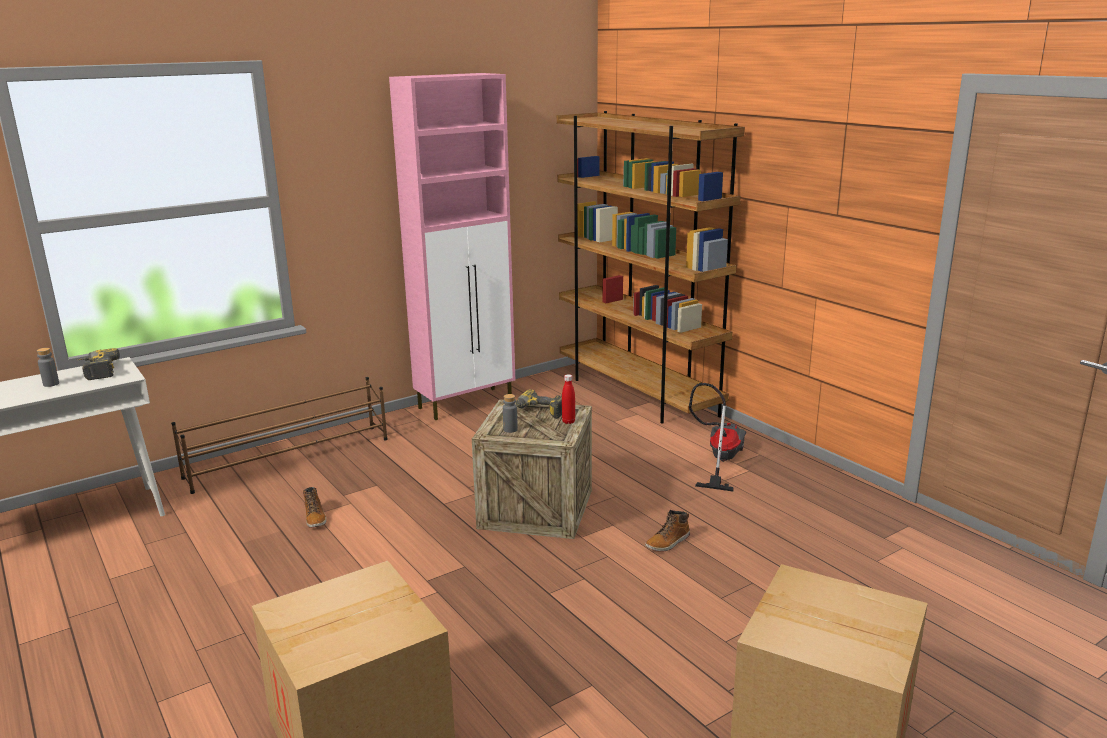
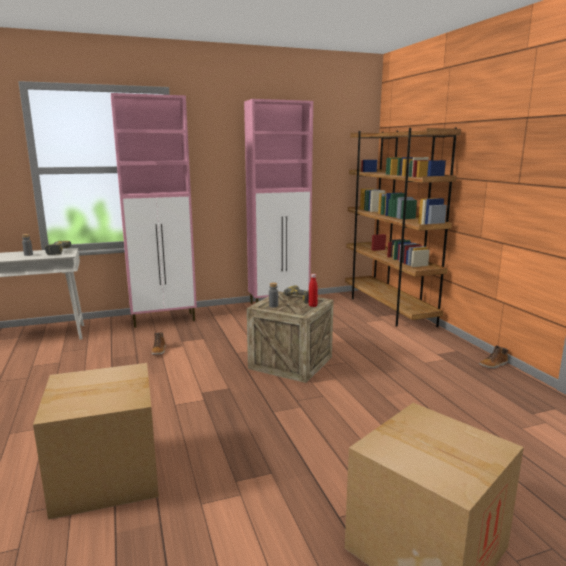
camera: 15 degrees right, 5 degrees down
(290, 458) = (164, 320): brown shoe rack -> pink cabinet
(668, 542) = (368, 394): boot -> boot (493, 365)
(719, 460) = (426, 351): vacuum cleaner -> none

